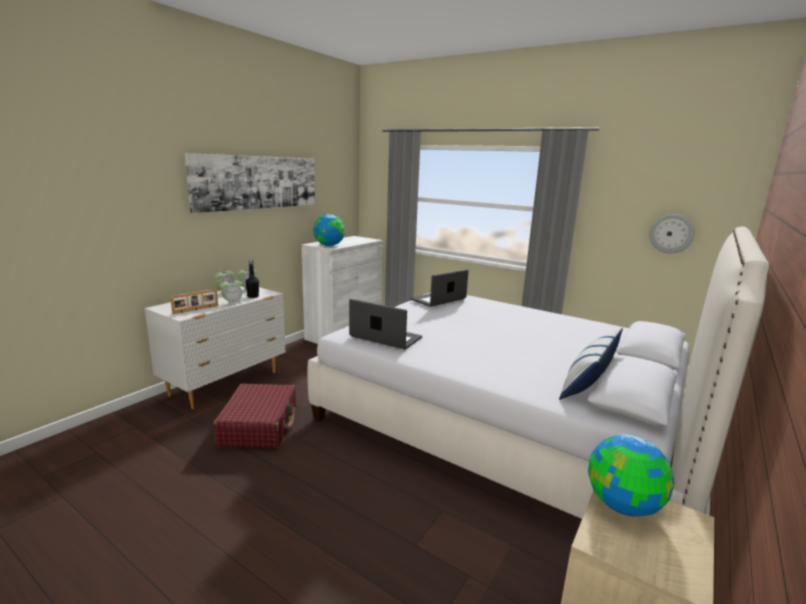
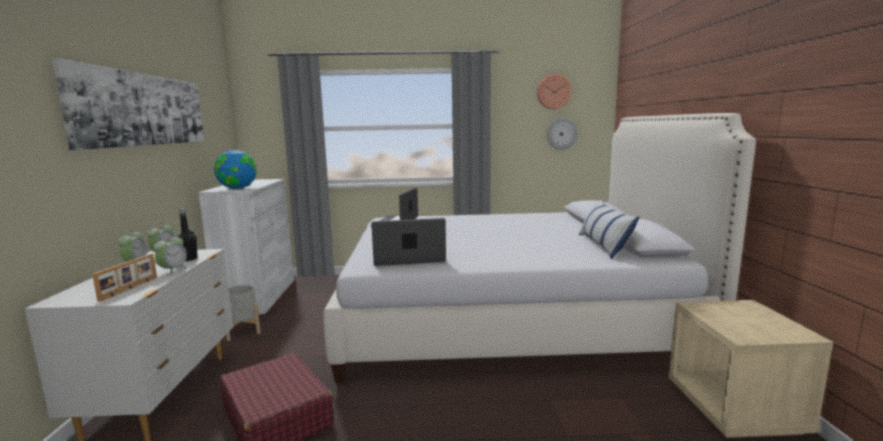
camera: 35 degrees left, 5 degrees down
(306, 357) = (242, 331): none -> grey planter
(623, 505) = (715, 312): globe -> none
(668, 179) = (553, 91): none -> wall clock

